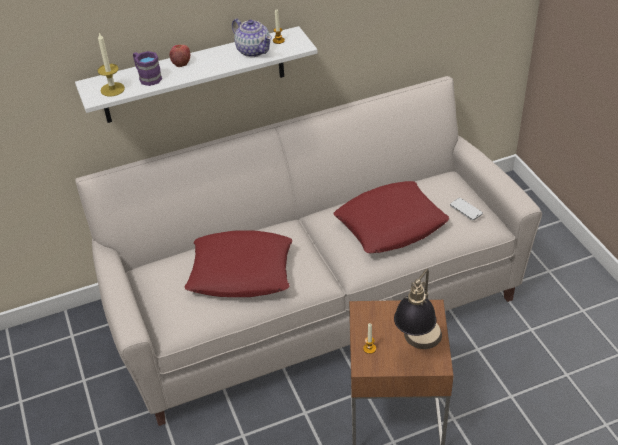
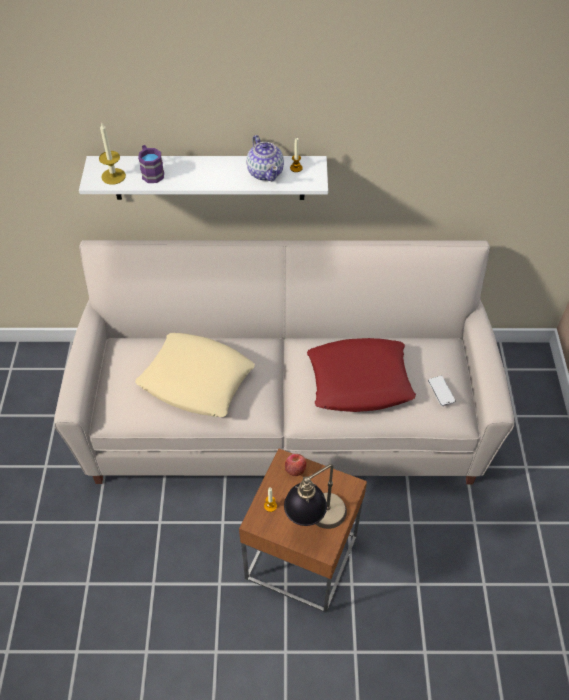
camera: 20 degrees right, 10 degrees up
(181, 62) = (191, 165): apple -> apple (295, 469)
(240, 271) = (196, 380): red pillow -> beige pillow

